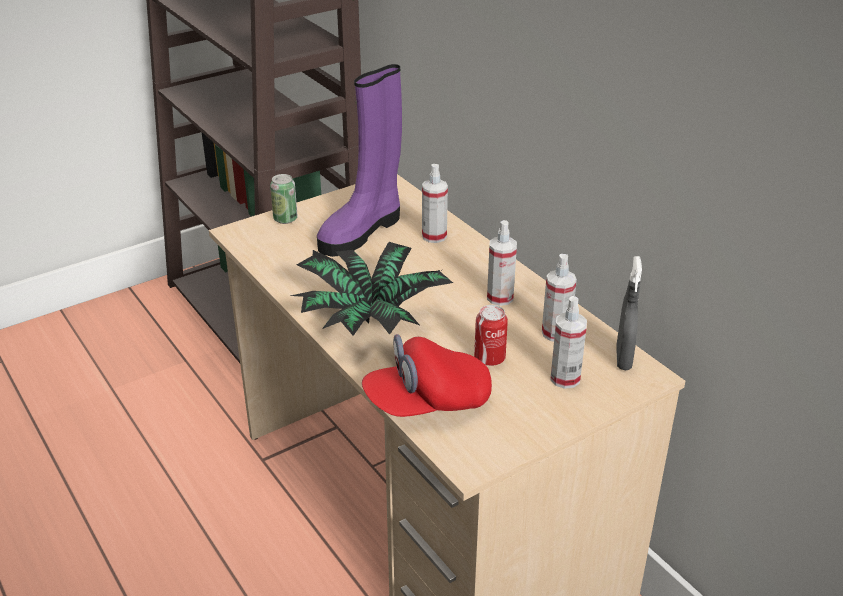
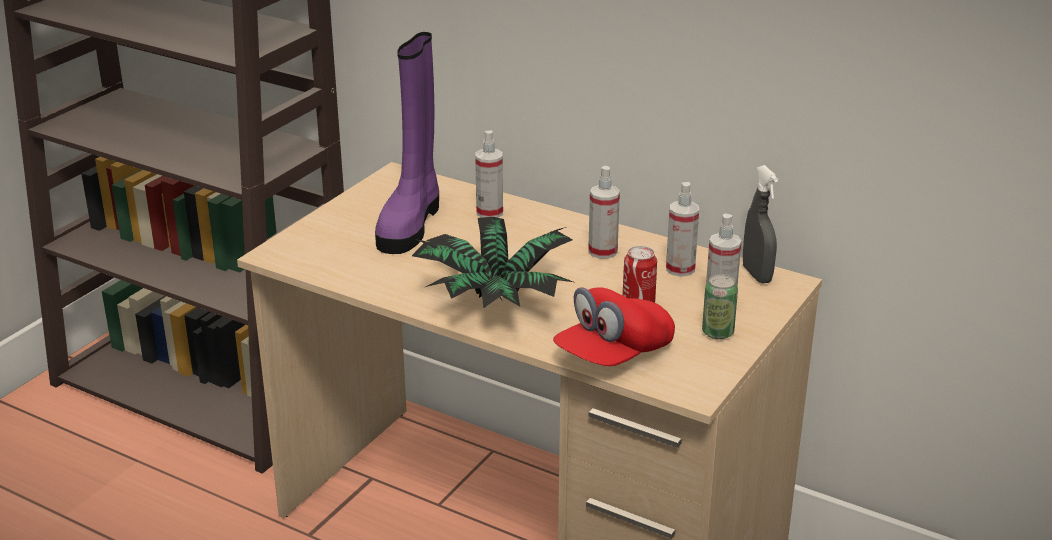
camera: 25 degrees left, 5 degrees down
(285, 219) = (315, 230): can -> can (717, 332)

